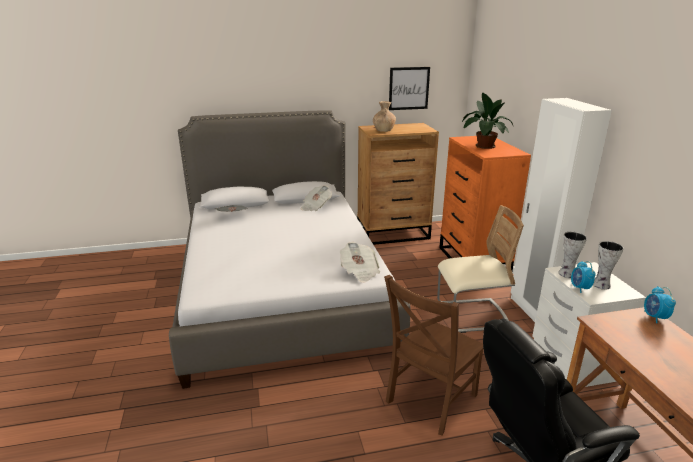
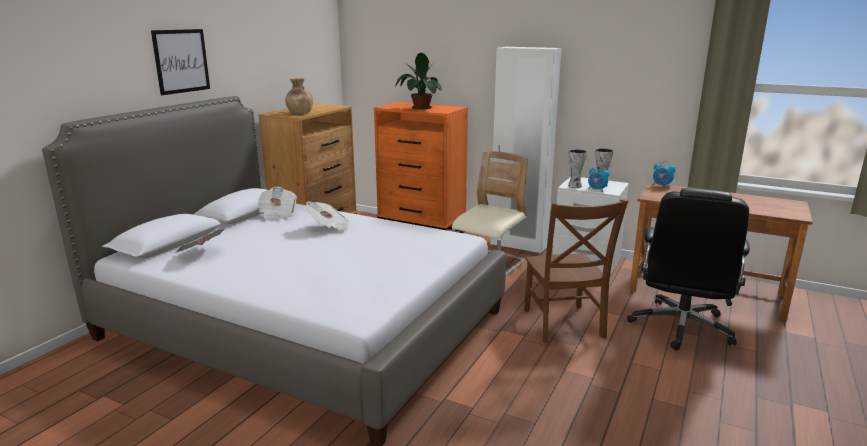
camera: 50 degrees left, 5 degrees down
(359, 272) = (444, 240): newspaper -> newspaper (329, 227)
(409, 88) = (296, 64): picture -> picture (181, 61)

